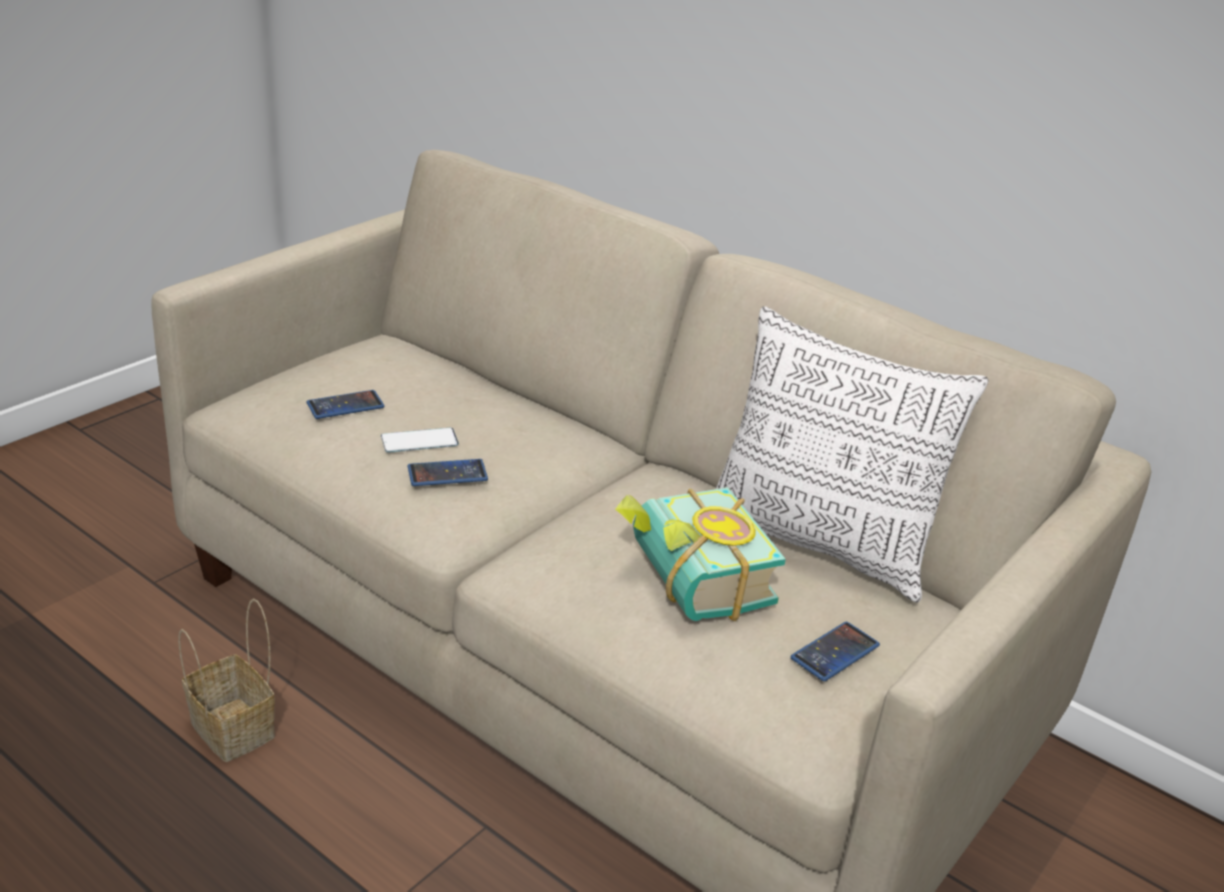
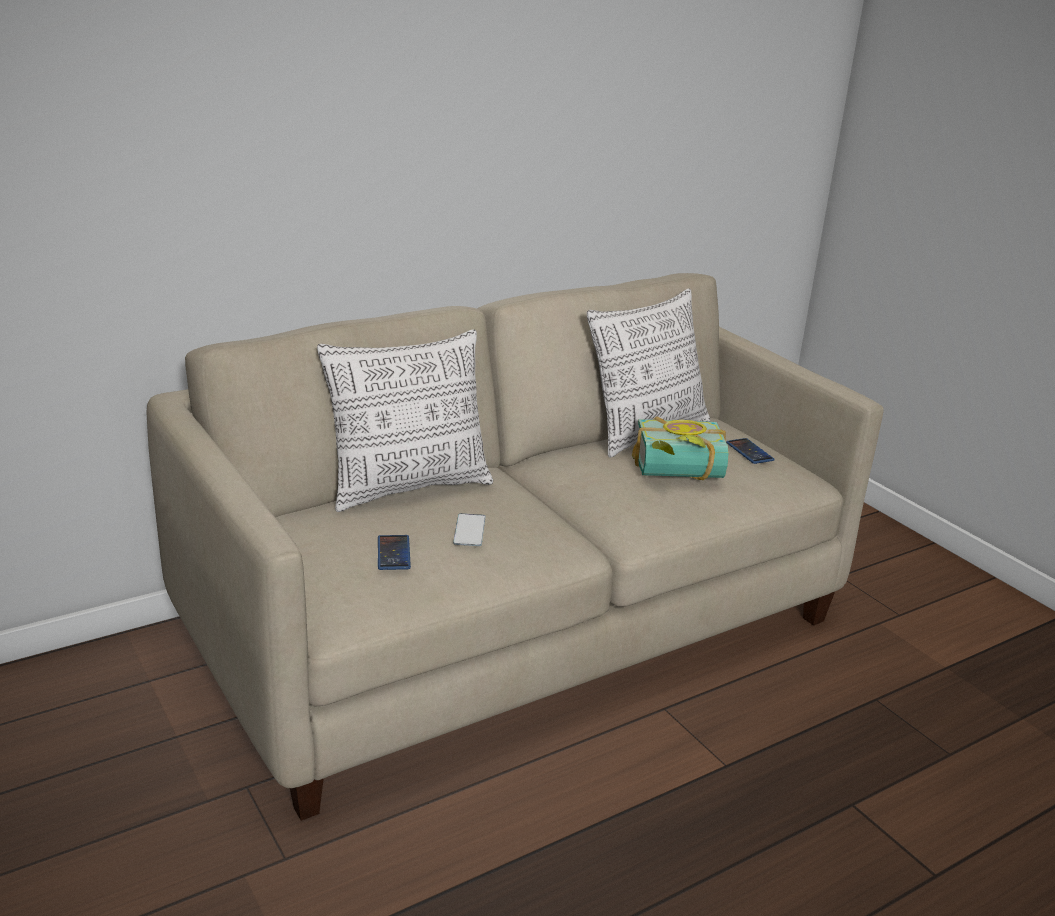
camera: 70 degrees left, 5 degrees down
(235, 730) = (526, 820): basket -> none
(447, 474) = (521, 528): phone -> none
(507, 394) = (408, 487): none -> pillow

